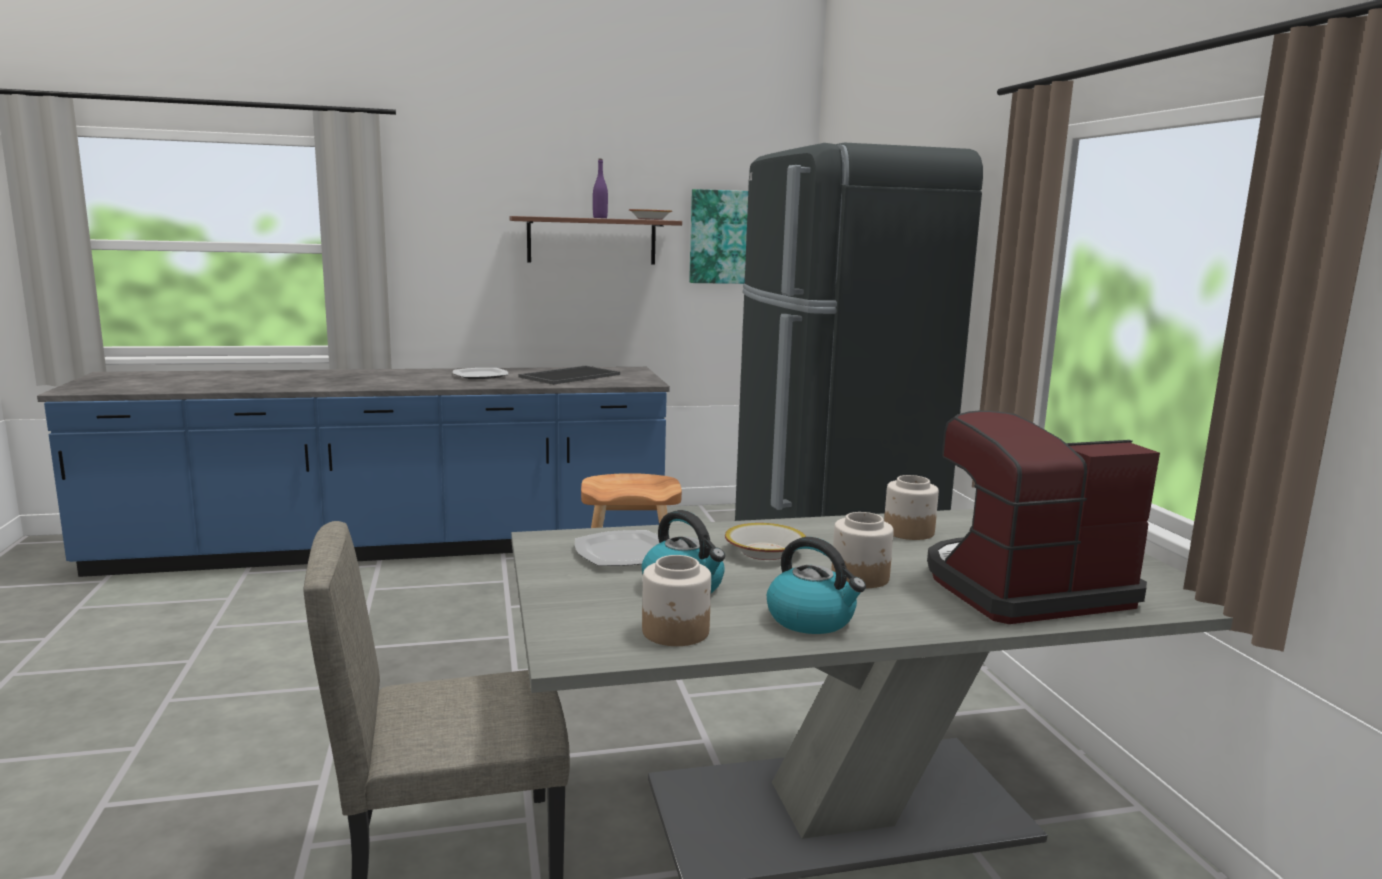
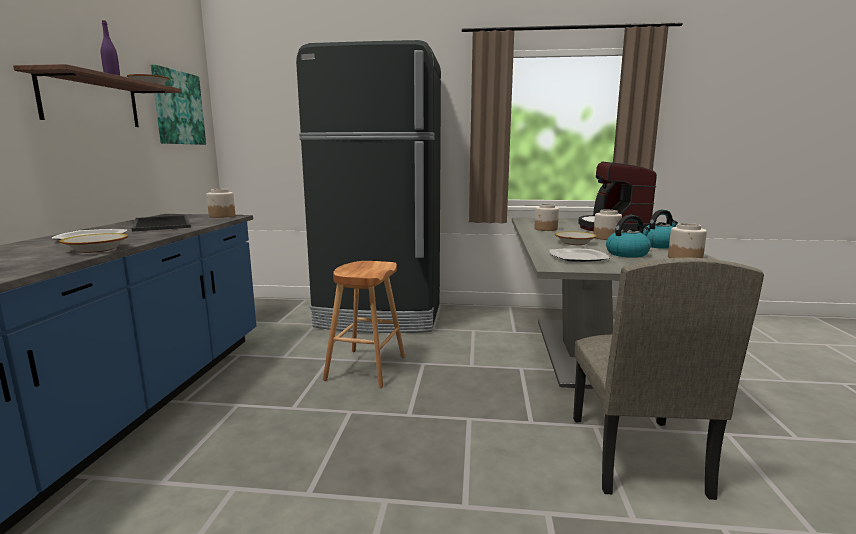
camera: 70 degrees left, 0 degrees up
(425, 385) = (96, 249): none -> bowl
(643, 380) = (222, 216): none -> jar

